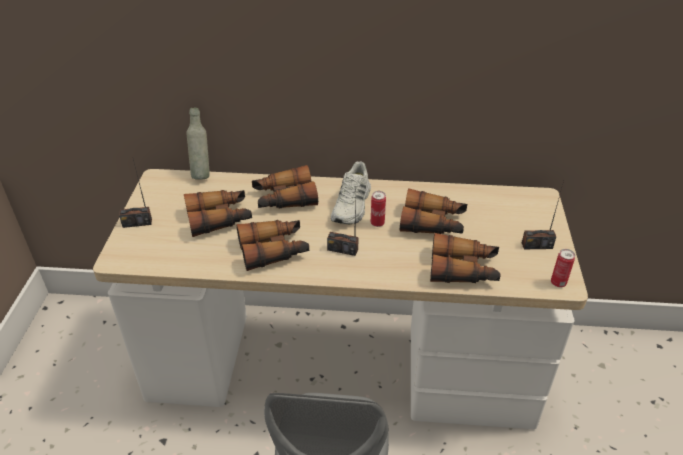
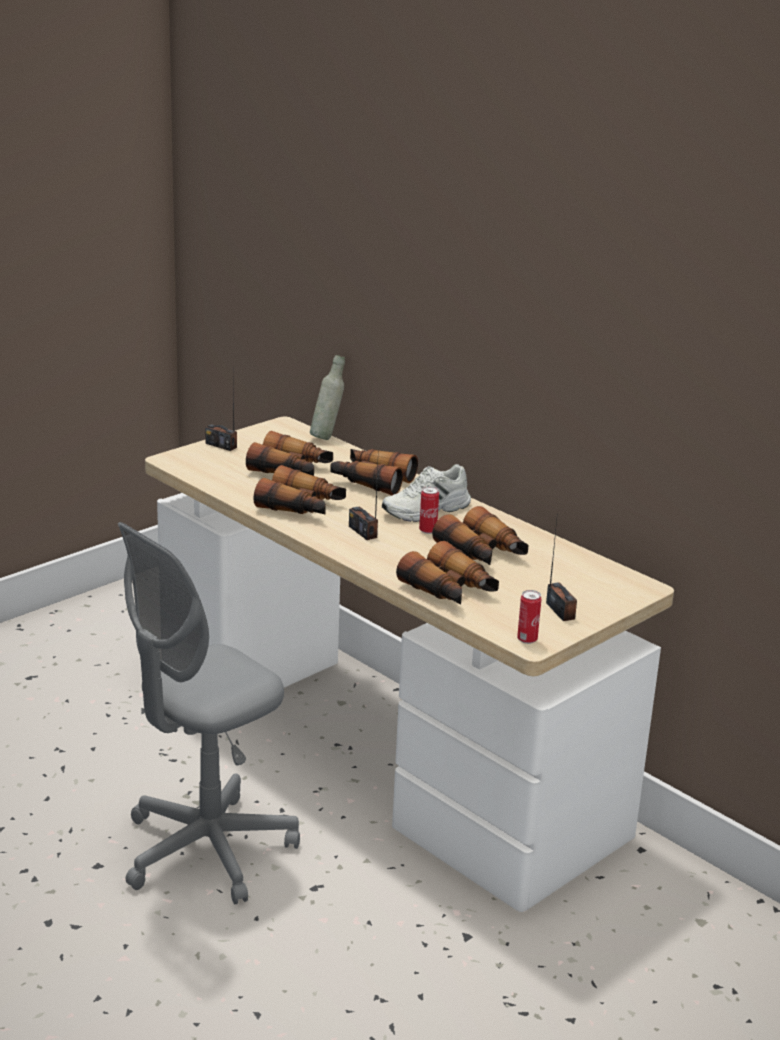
camera: 40 degrees right, 15 degrees down
(537, 245) = (560, 611): radio -> radio turned 150 degrees counterclockwise

